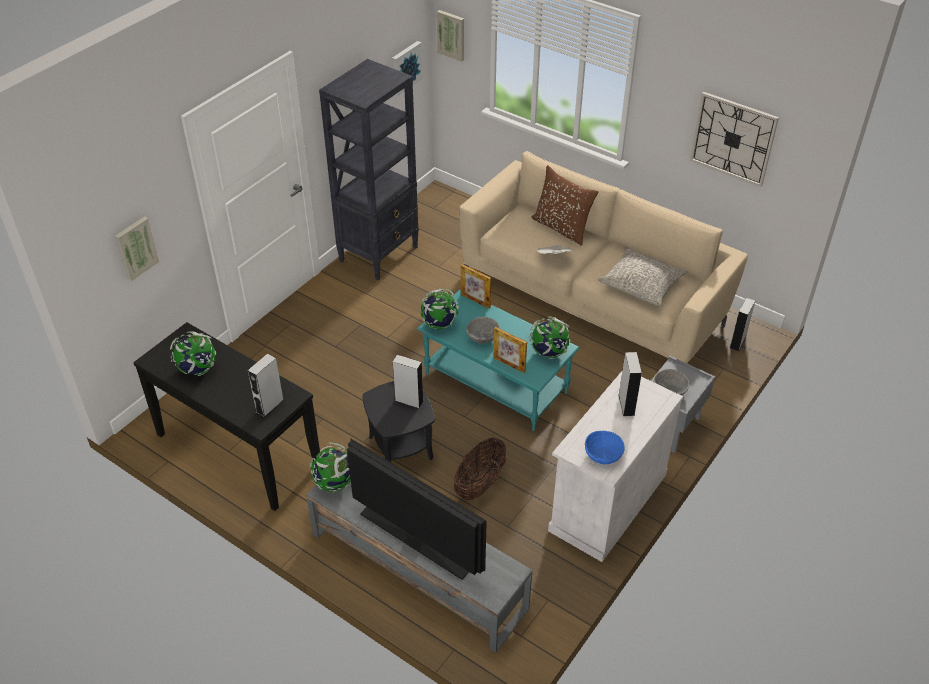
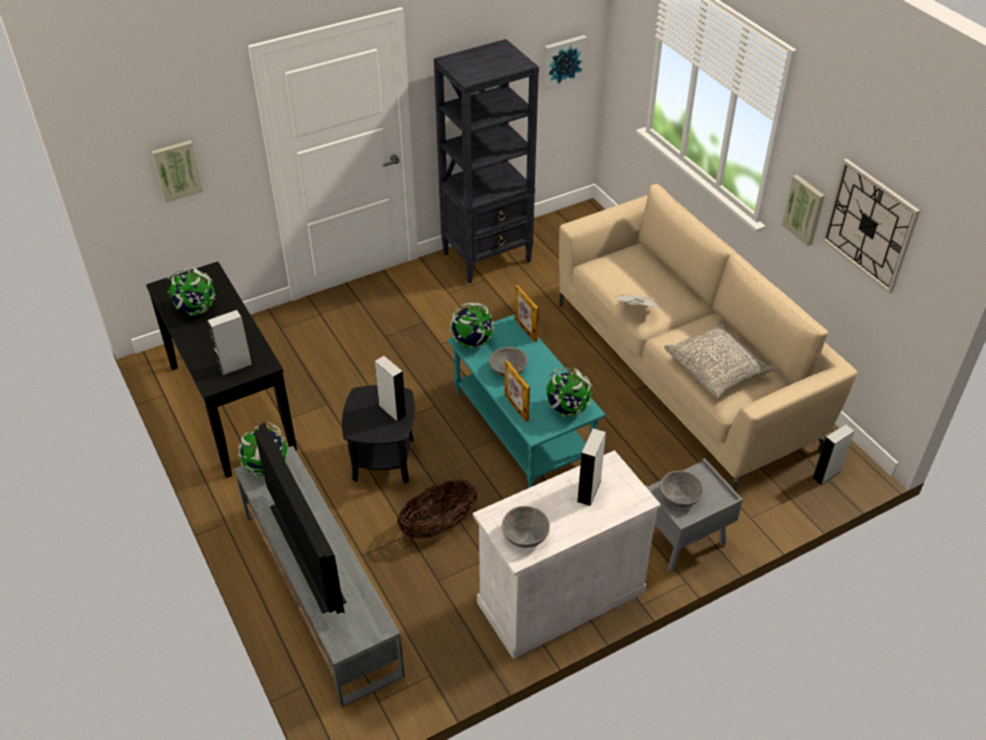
camera: 25 degrees right, 0 degrees up
(451, 35) = (622, 36): picture -> picture (804, 209)
(562, 228) = (667, 280): brown pillow -> none
(602, 454) = (525, 535): blue bowl -> grey bowl

